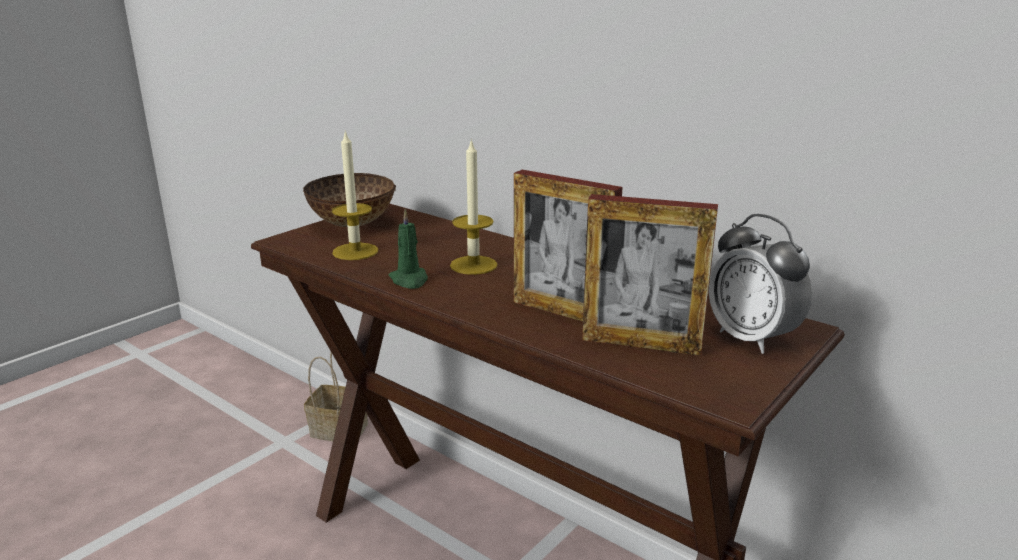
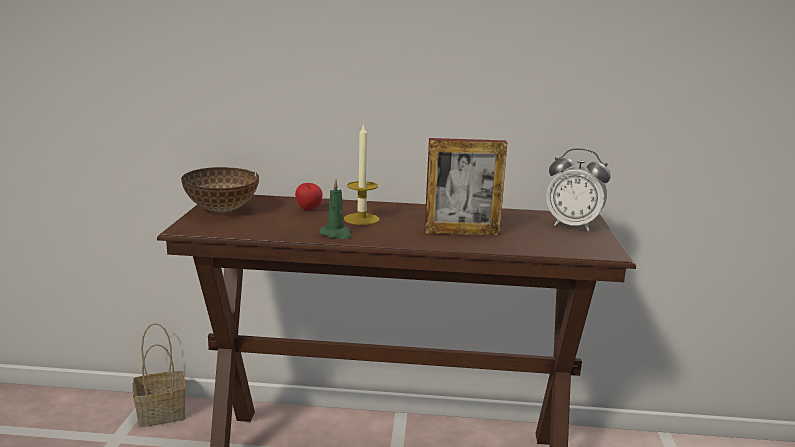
camera: 35 degrees left, 5 degrees down
(355, 251) = (261, 225): candle -> none
(437, 241) = (309, 210): none -> apple
(641, 344) = (528, 239): picture frame -> none

